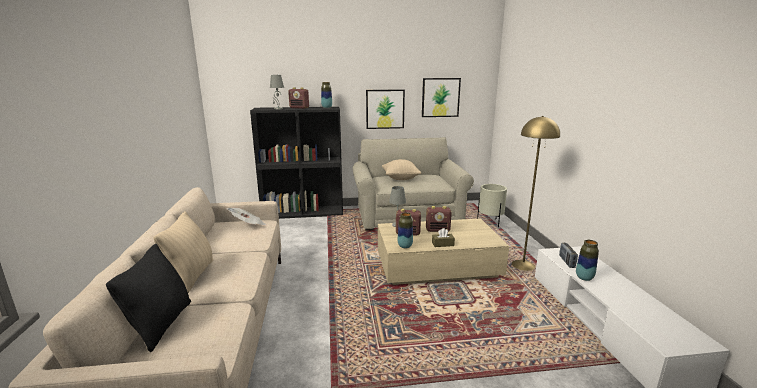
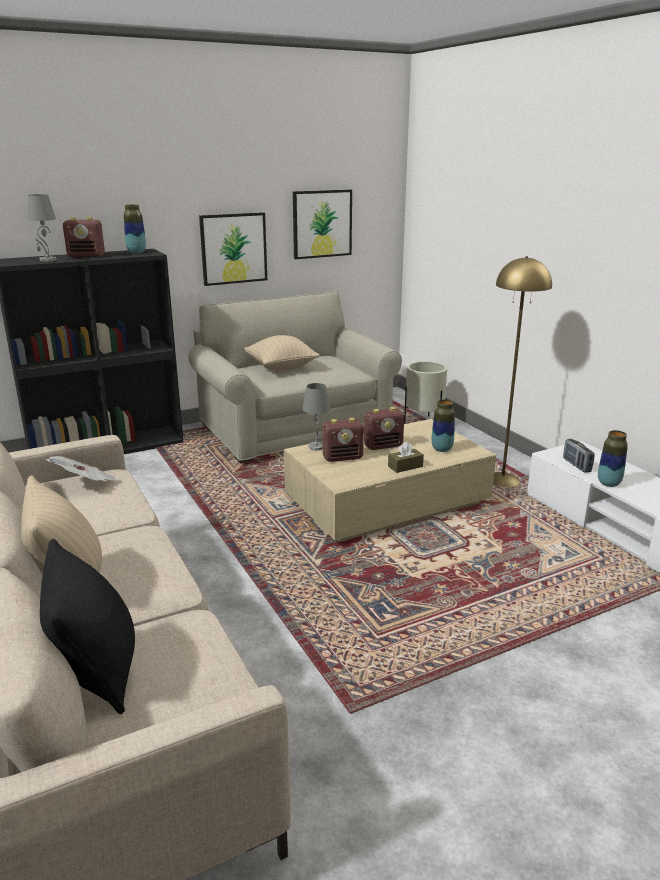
camera: 20 degrees left, 5 degrees up
(405, 246) = (353, 479): vase -> vase (442, 449)

